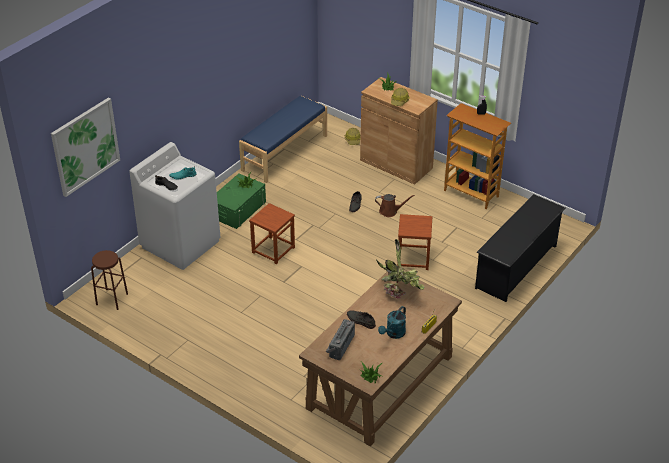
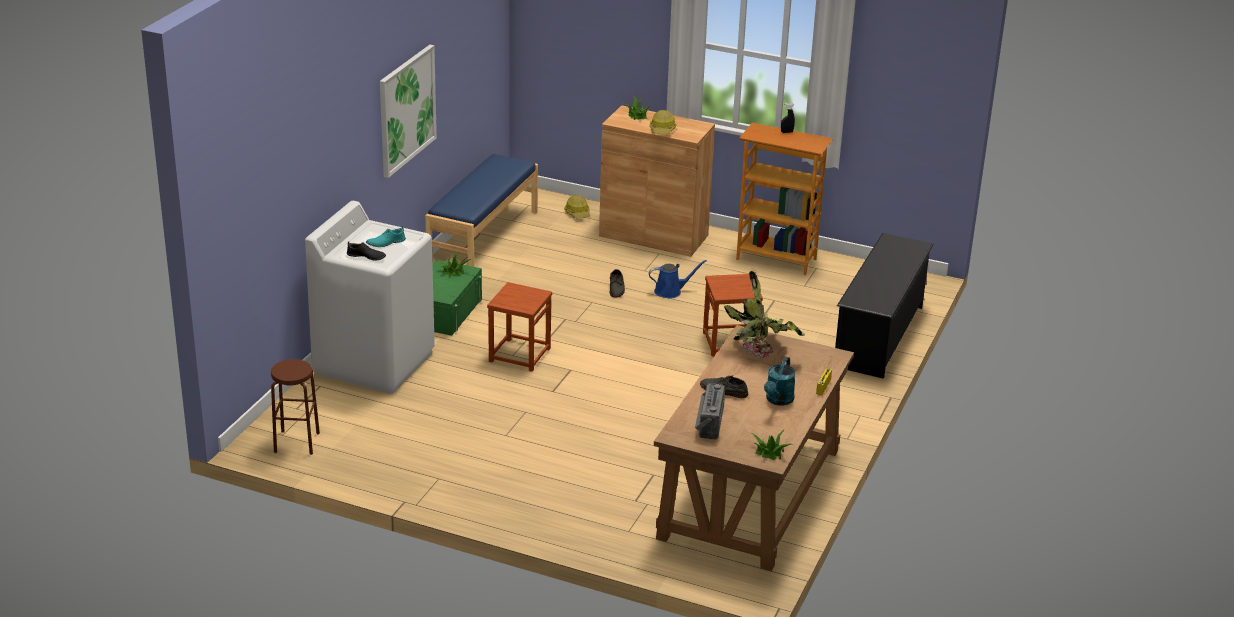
camera: 15 degrees left, 10 degrees down
(85, 146) = (254, 192): picture -> picture (406, 110)
(390, 211) = (670, 291): brown watering can -> blue watering can

